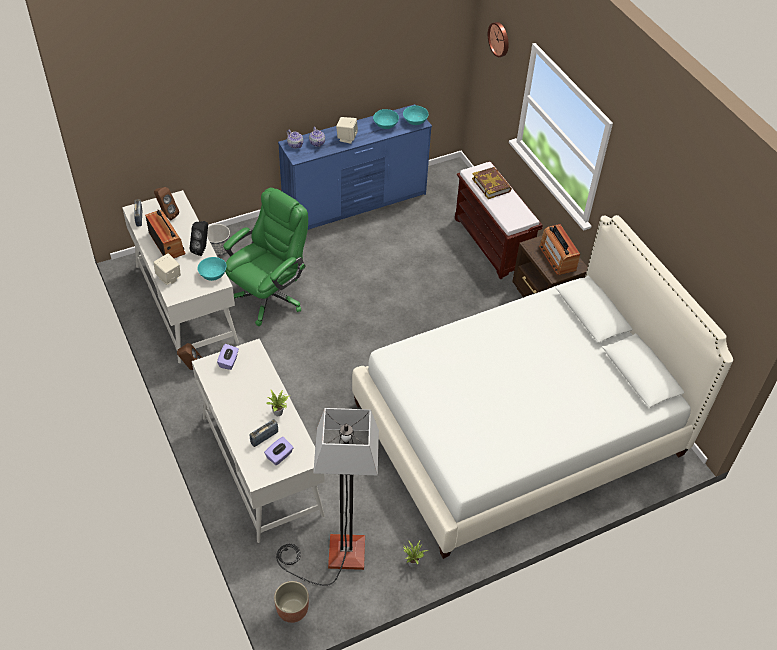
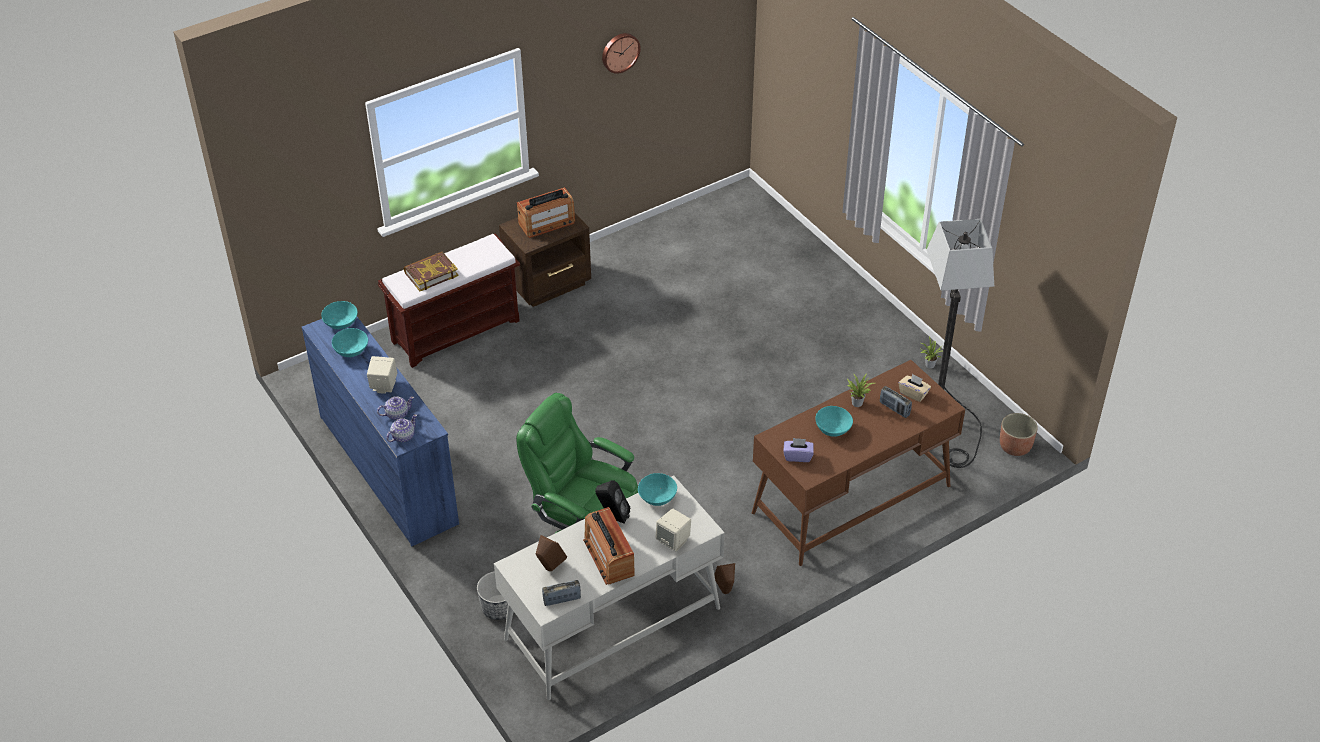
camera: 95 degrees left, 5 degrees down
(167, 243) = (608, 557): radio -> radio turned 75 degrees counterclockwise
(252, 390) = (833, 429): none -> turquoise bowl
(261, 464) = (851, 499): white desk -> brown desk
(279, 456) = (913, 393): purple tissue box -> beige tissue box
(499, 39) = (302, 162): wall clock -> wall clock (620, 52)
(519, 428) = (742, 297): white bed -> none

